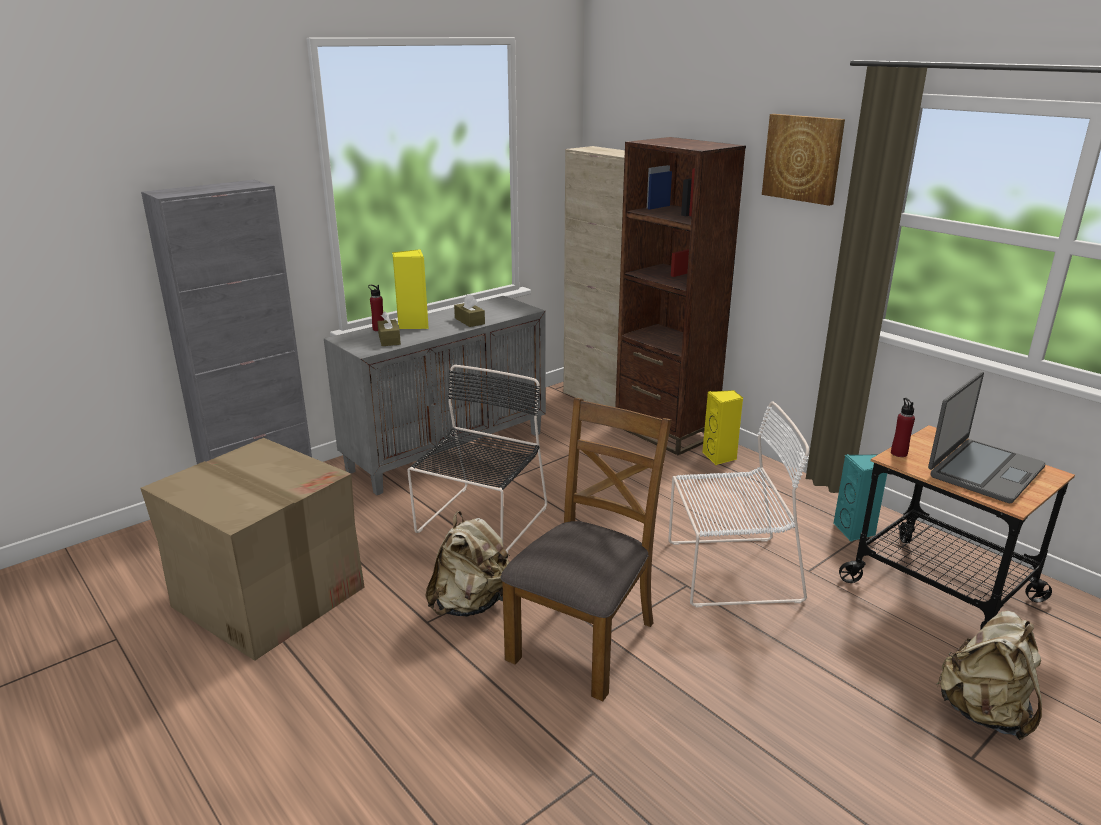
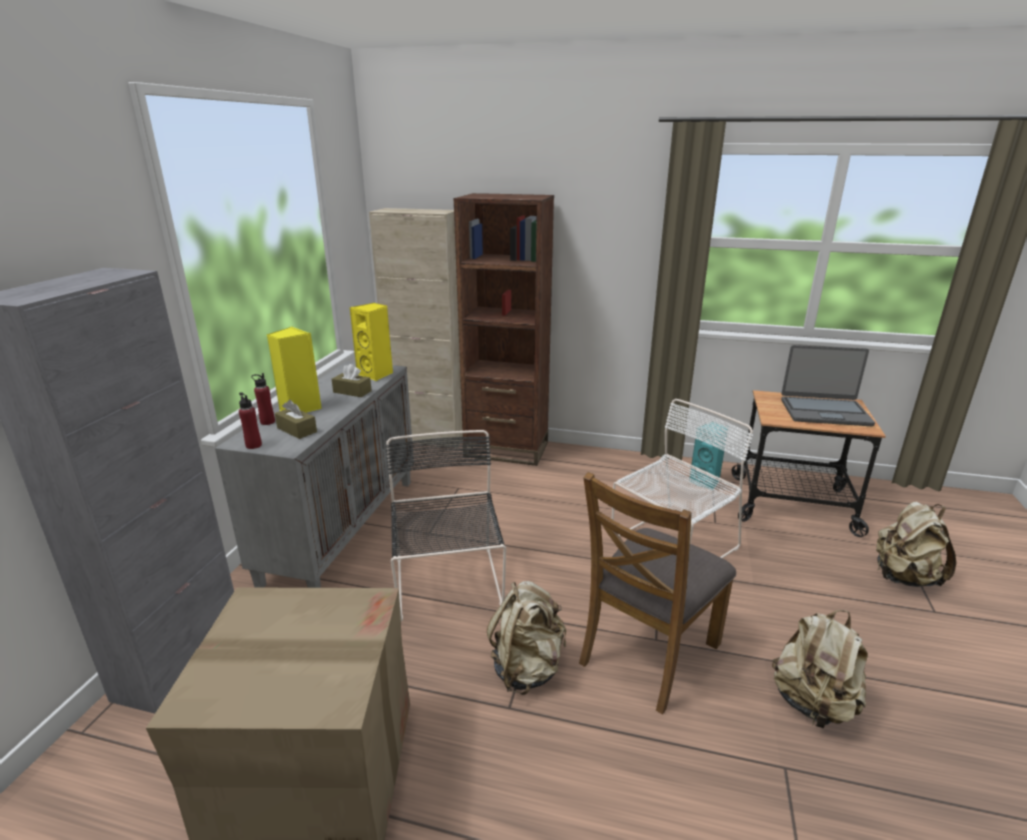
camera: 35 degrees left, 0 degrees up
(584, 640) = (648, 652): brown chair -> brown chair turned 135 degrees counterclockwise
(688, 749) = (812, 703): none -> beige backpack
(720, 457) = (566, 457): yellow speaker -> yellow speaker (376, 374)
(803, 158) = (609, 201): picture -> none
(899, 453) = (769, 414): red bottle -> red bottle (253, 445)
(984, 471) = (824, 412): laptop -> laptop turned 90 degrees clockwise

